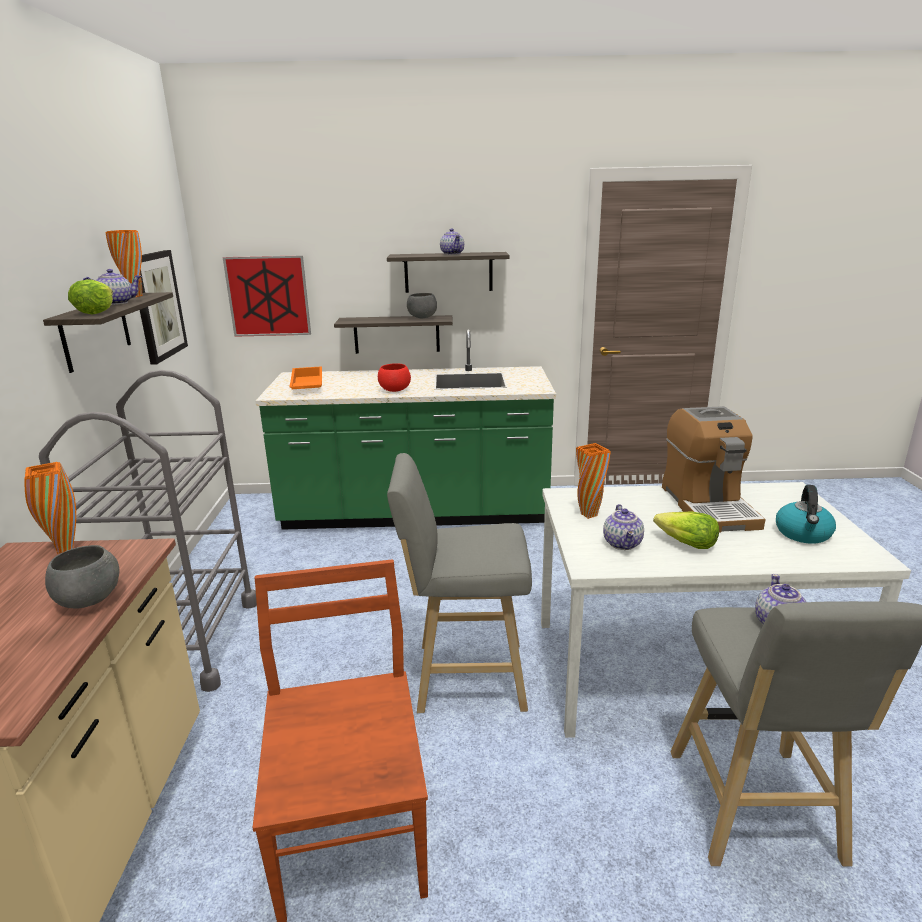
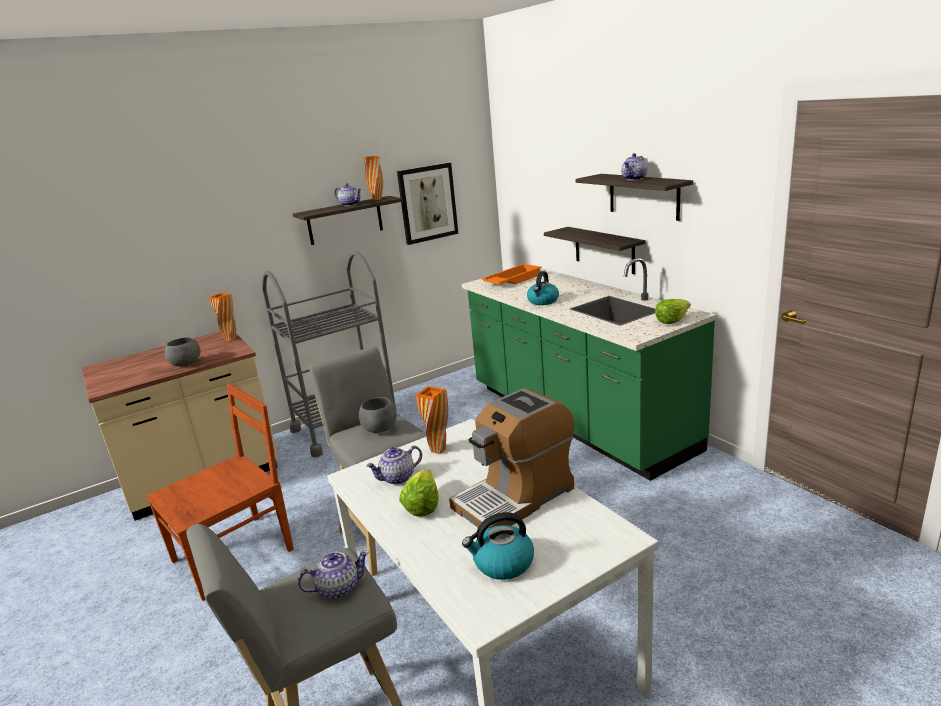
camera: 60 degrees right, 0 degrees up
(96, 312) = (319, 211): lettuce -> lettuce (671, 320)
(268, 296) = (529, 200): picture -> none
(394, 390) = (543, 301): red bowl -> kettle
(422, 317) = (613, 238): grey bowl -> grey bowl (380, 429)

